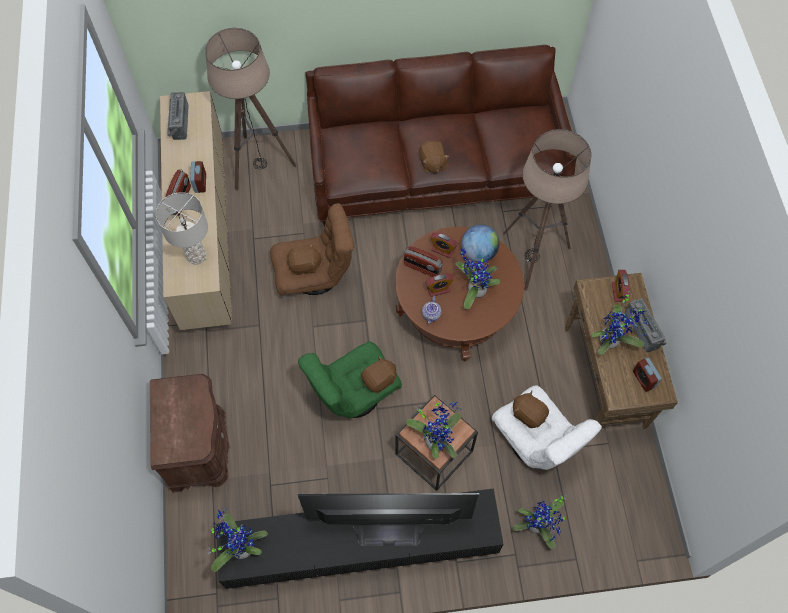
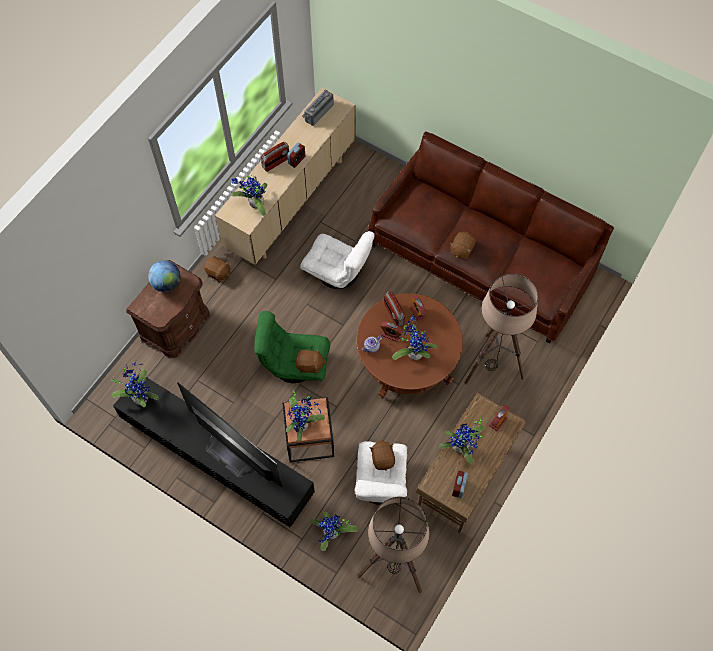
camera: 40 degrees right, 0 degrees up
(196, 256) = (254, 204): white table lamp -> potted plant
(258, 164) = (366, 175): floor lamp -> floor lamp (393, 566)
(305, 265) = (329, 260): brown plush toy -> brown plush toy (218, 273)
(314, 274) = (337, 272): brown armchair -> white armchair
(478, 253) = (439, 331): globe -> globe (167, 283)
(644, 329) = (491, 457): radio -> none

